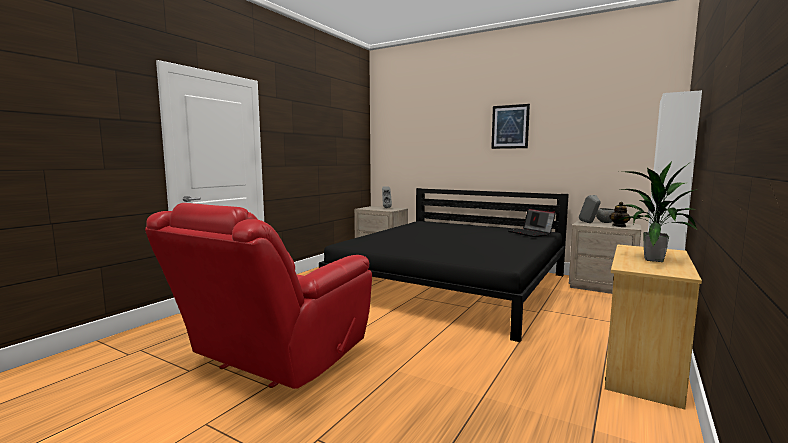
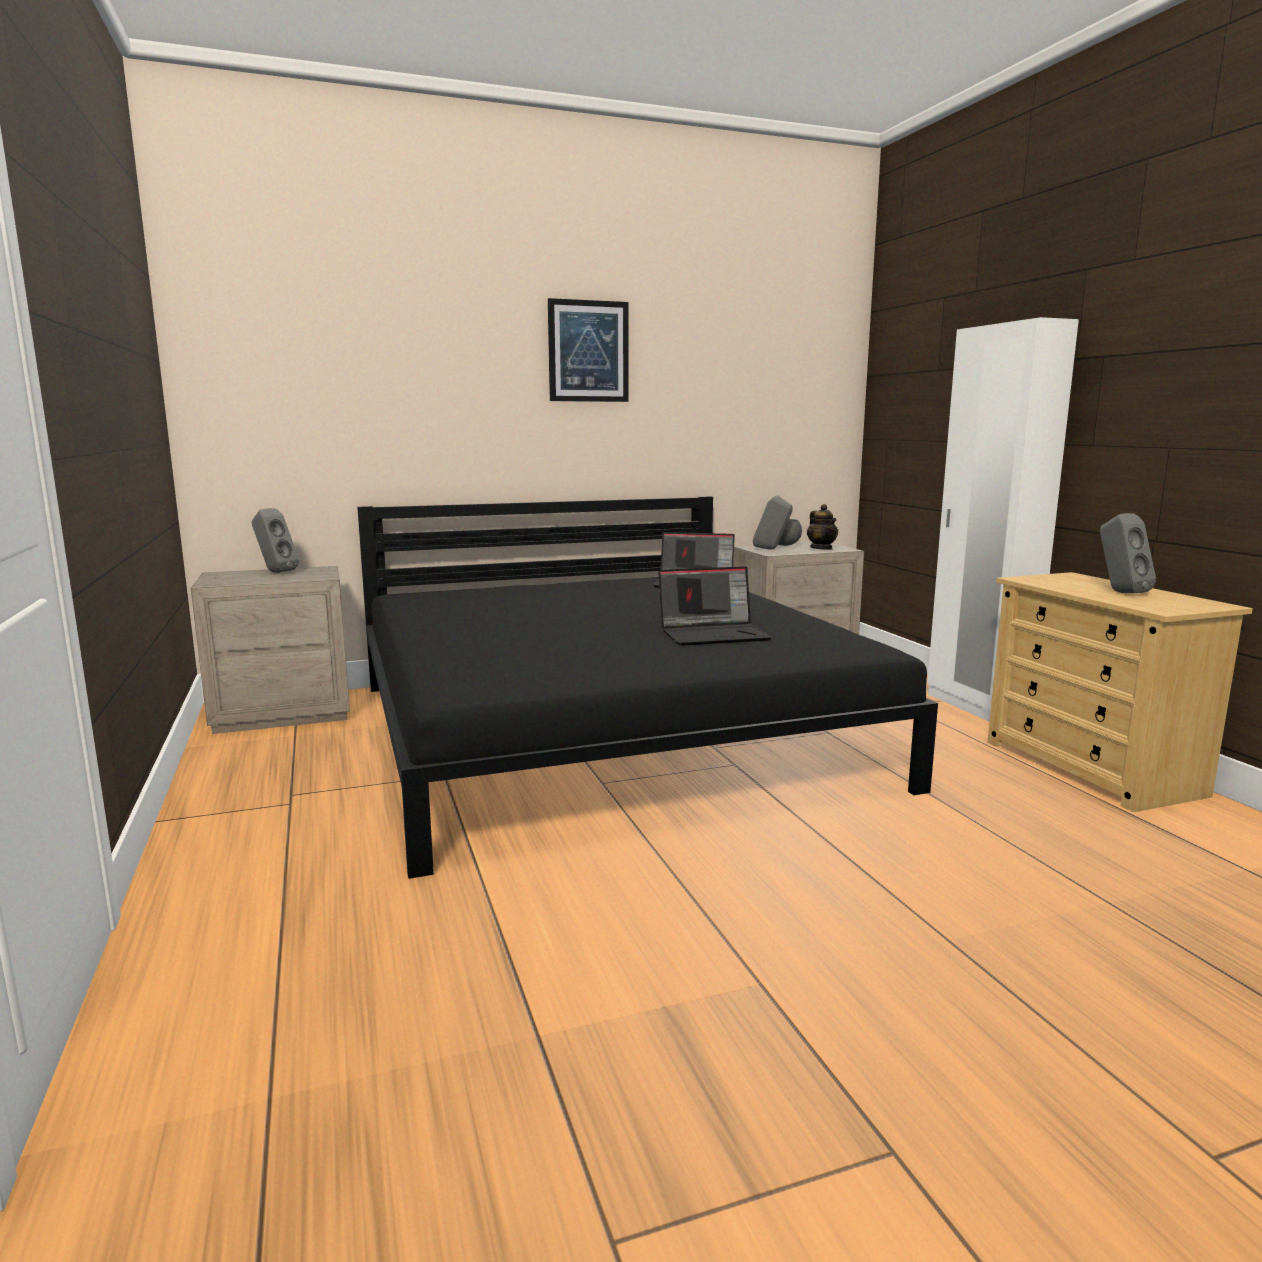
camera: 50 degrees left, 5 degrees up
(273, 362) = (751, 1095): red armchair -> none
(469, 248) = (714, 634): none -> laptop
(652, 259) = (1119, 592): potted plant -> grey speaker

